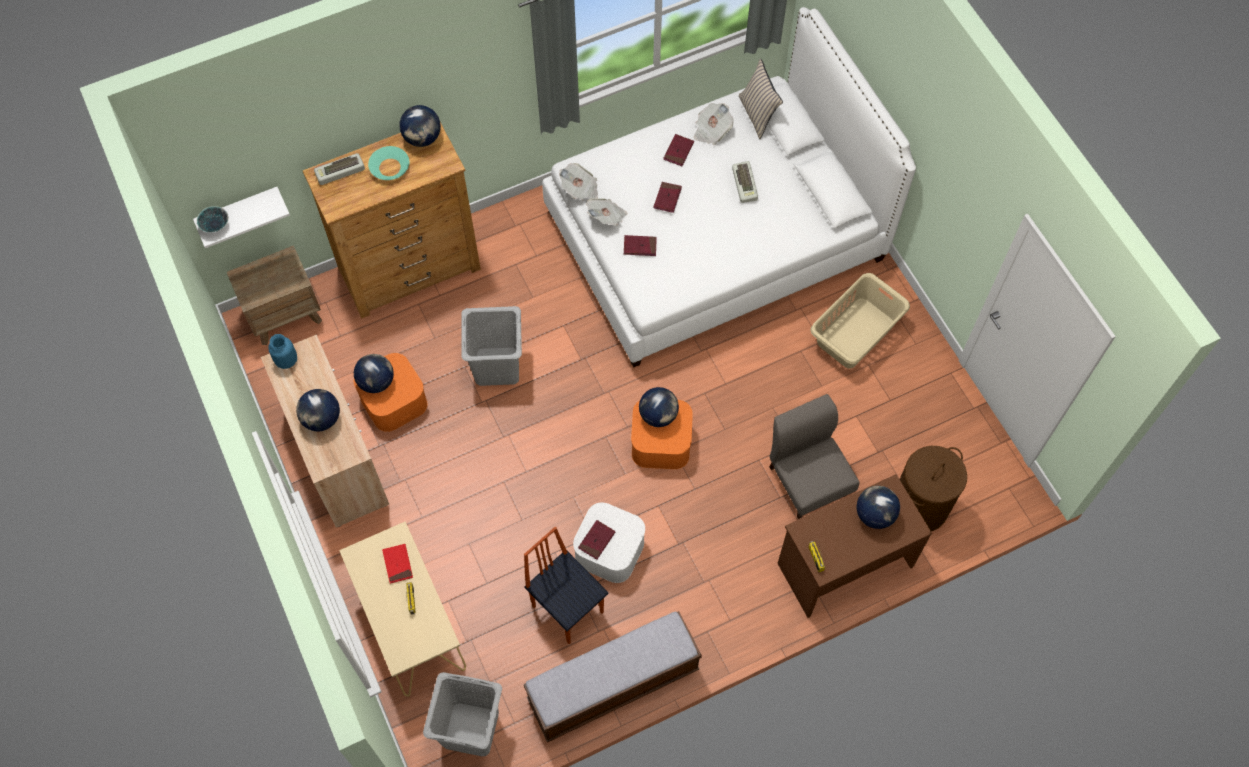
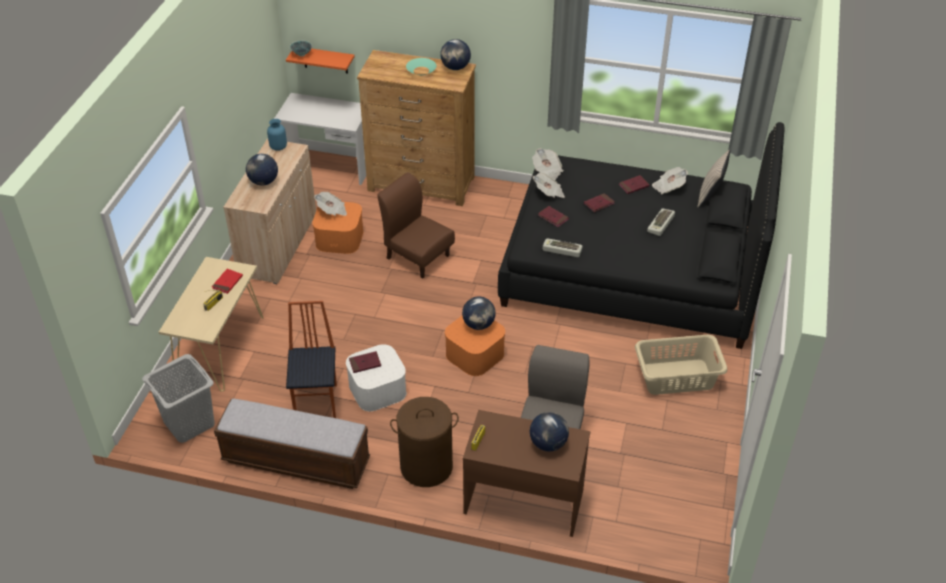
camera: 40 degrees right, 20 degrees down
(239, 211) = (325, 60): white shelf -> orange shelf
(285, 314) = (328, 166): brown nightstand -> white desk
(340, 172) = (391, 59): keyboard -> keyboard (561, 250)
(377, 382) = (332, 211): globe -> newspaper
(496, 366) = (417, 256): grey laundry basket -> brown chair
(715, 235) = (633, 270): white bed -> black bed
(920, 506) = (617, 504): brown laundry basket -> brown laundry basket (426, 467)

